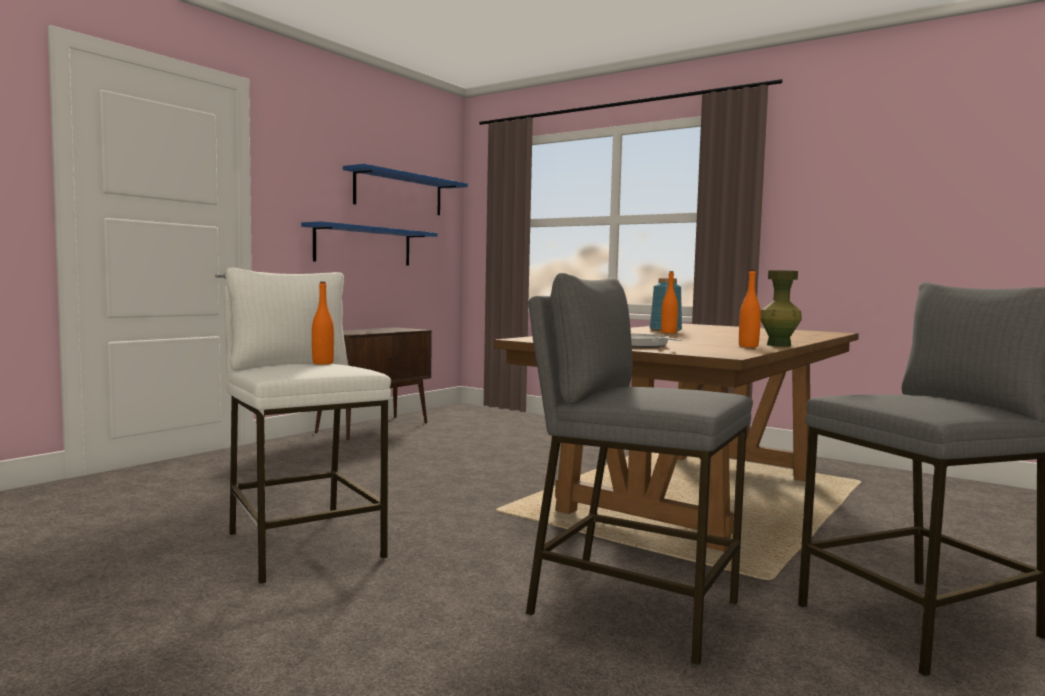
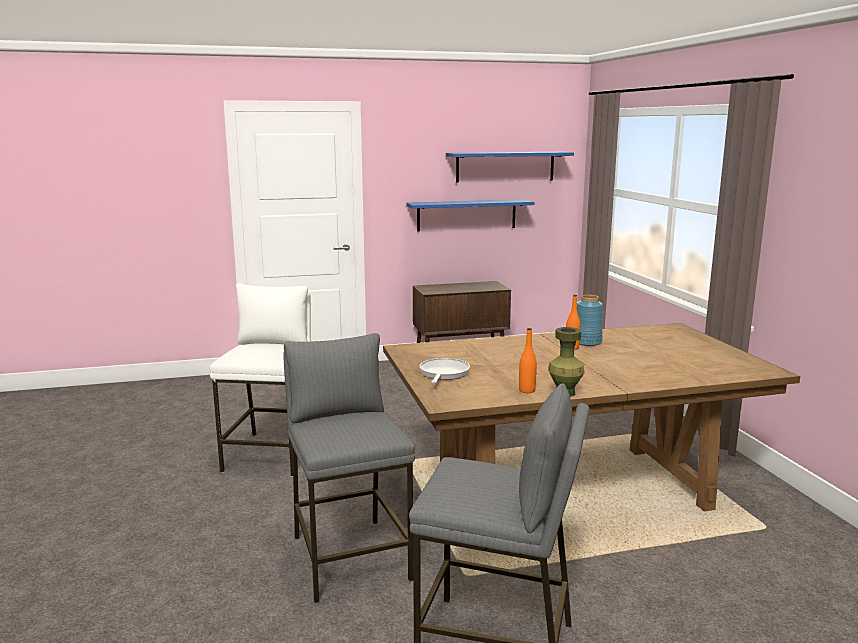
camera: 40 degrees right, 10 degrees up
(323, 363) = (274, 349): orange bottle -> none

